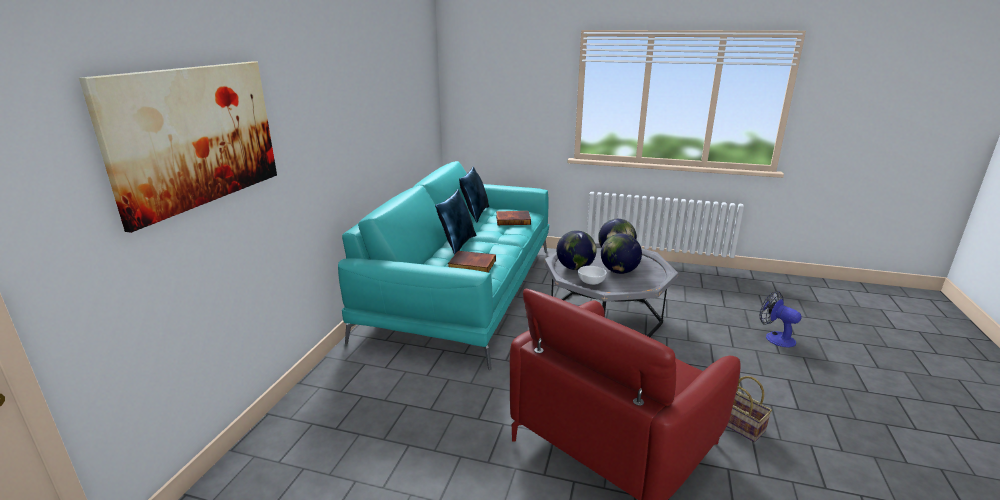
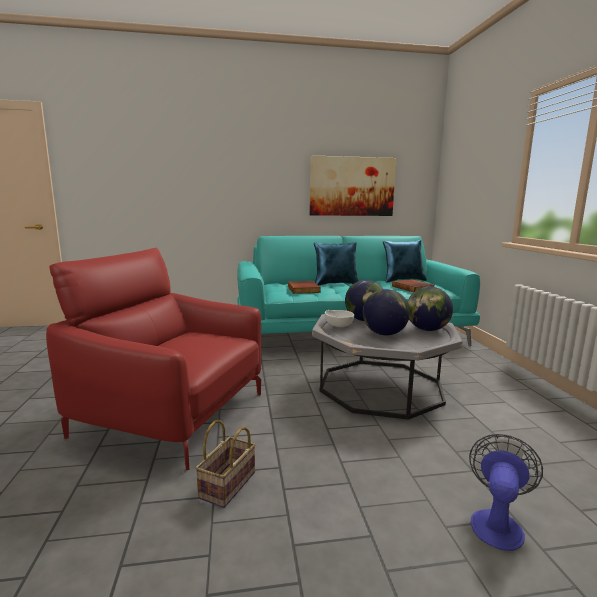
camera: 65 degrees right, 10 degrees down
(195, 136) = (151, 158): picture -> picture (352, 186)

